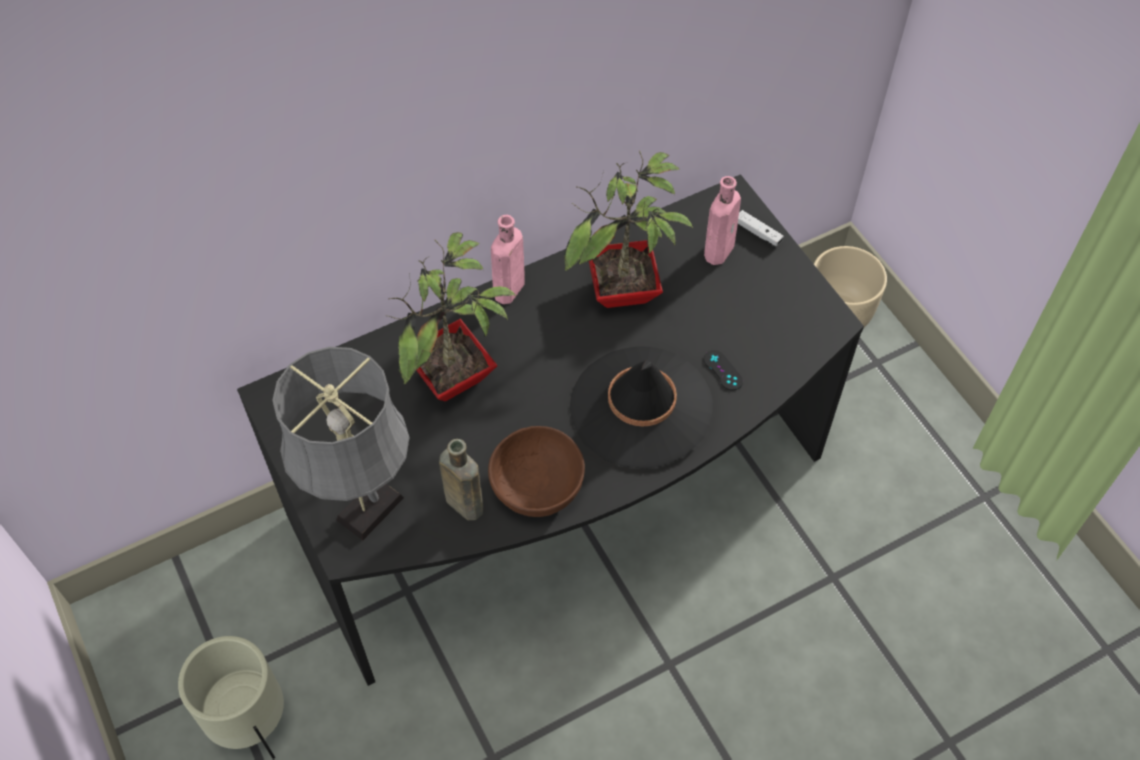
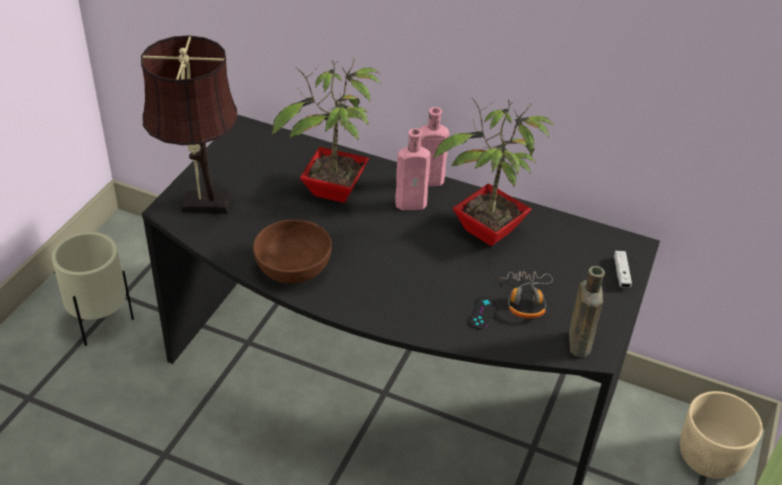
camera: 50 degrees right, 15 degrees down
(365, 513) = (201, 204): grey table lamp -> brown table lamp
(462, 502) = (247, 240): brown bottle -> brown bottle (578, 341)
(640, 407) = (405, 286): black hat -> none
(720, 249) = (582, 261): pink bottle -> pink bottle (413, 204)
(732, 325) = (525, 299): none -> headphones

